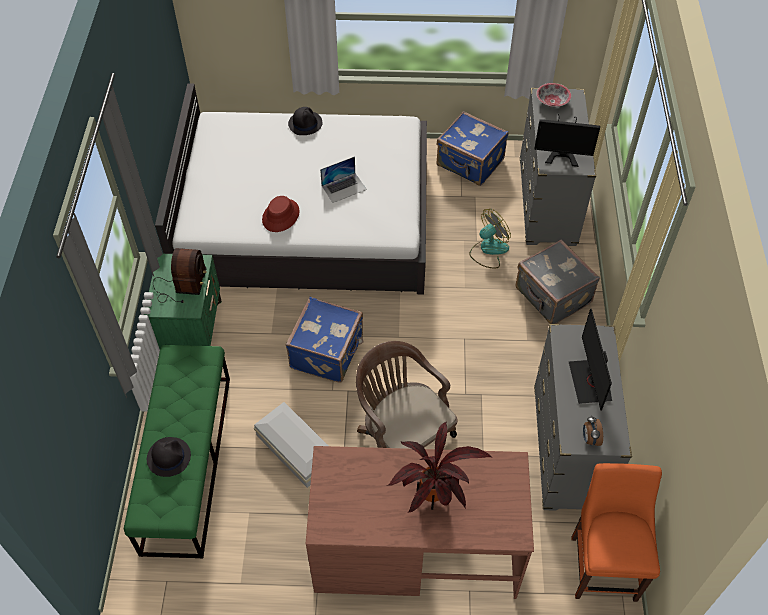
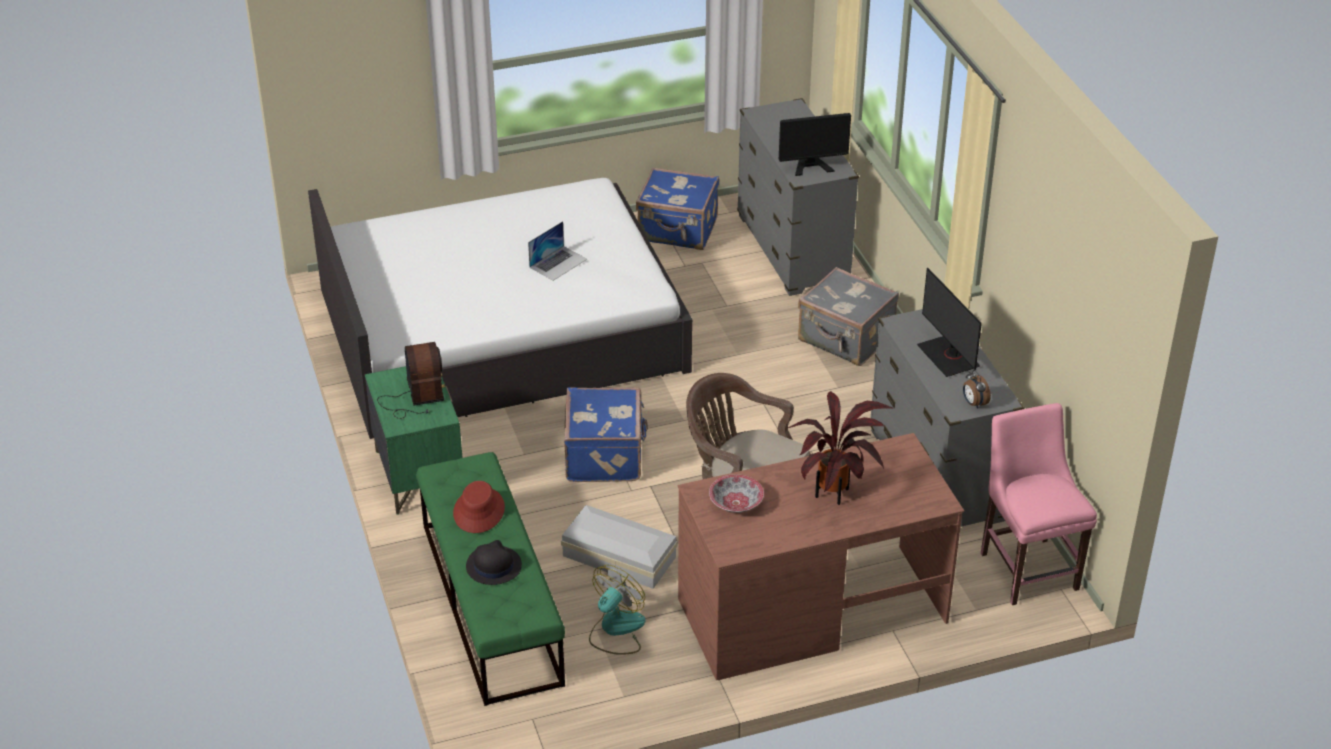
camera: 20 degrees left, 15 degrees down
(281, 216) = (496, 307): red hat -> red hat (479, 511)
(305, 123) = (471, 211): black hat -> none
(488, 250) = (747, 312): fan -> fan (616, 630)
(552, 101) = (772, 117): bowl -> bowl (735, 503)
(603, 564) = (1027, 567): orange chair -> pink chair

